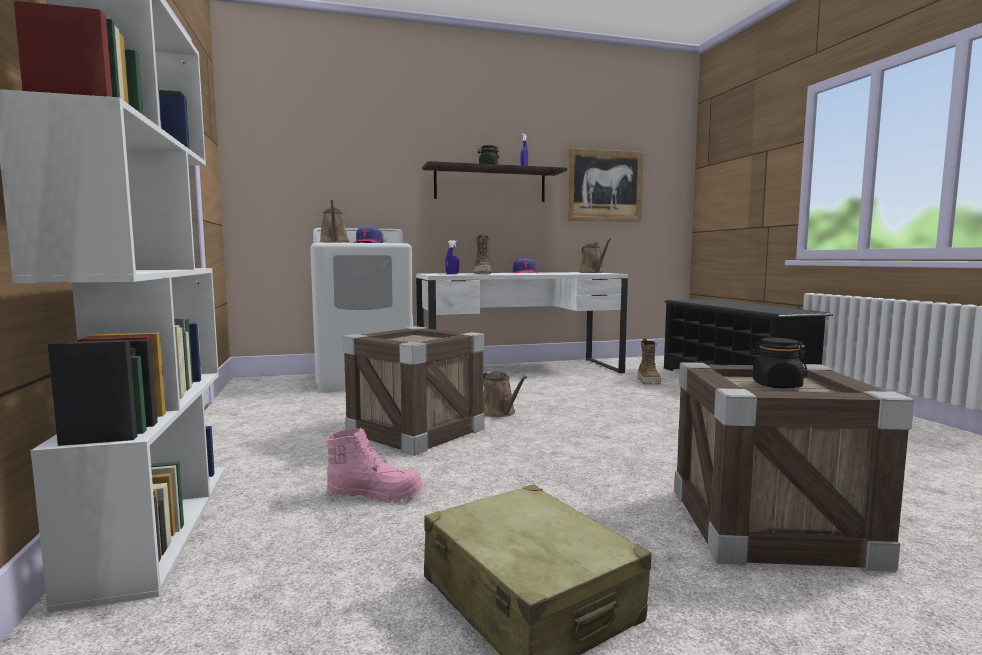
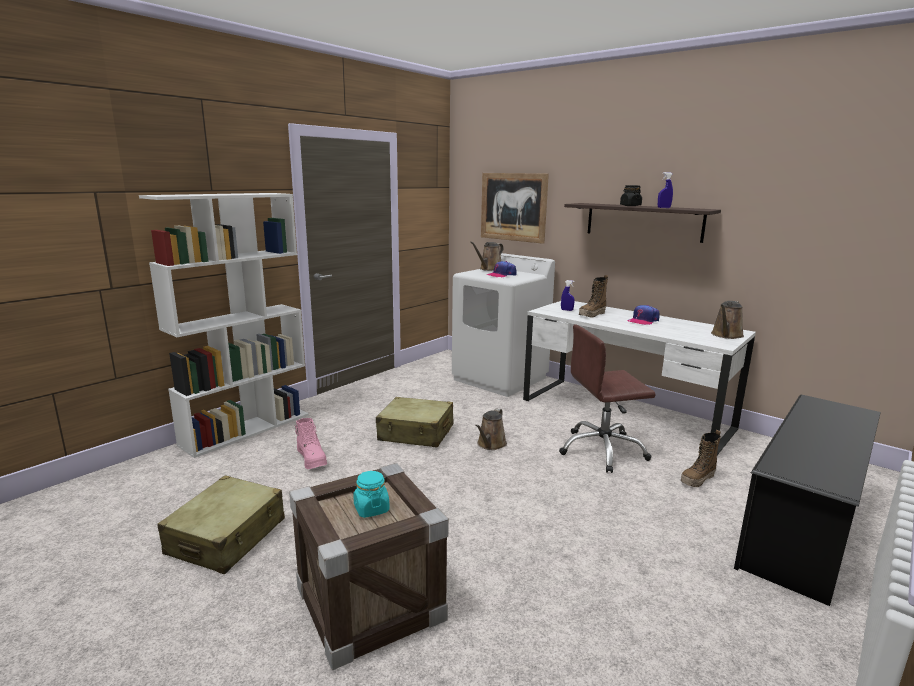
camera: 55 degrees right, 10 degrees up
(416, 431) = (416, 433): crate -> beige suitcase
(570, 389) = (602, 450): none -> brown office chair
(605, 186) = (793, 227): picture -> picture (513, 207)
(776, 385) = (371, 509): black jar -> turquoise jar

